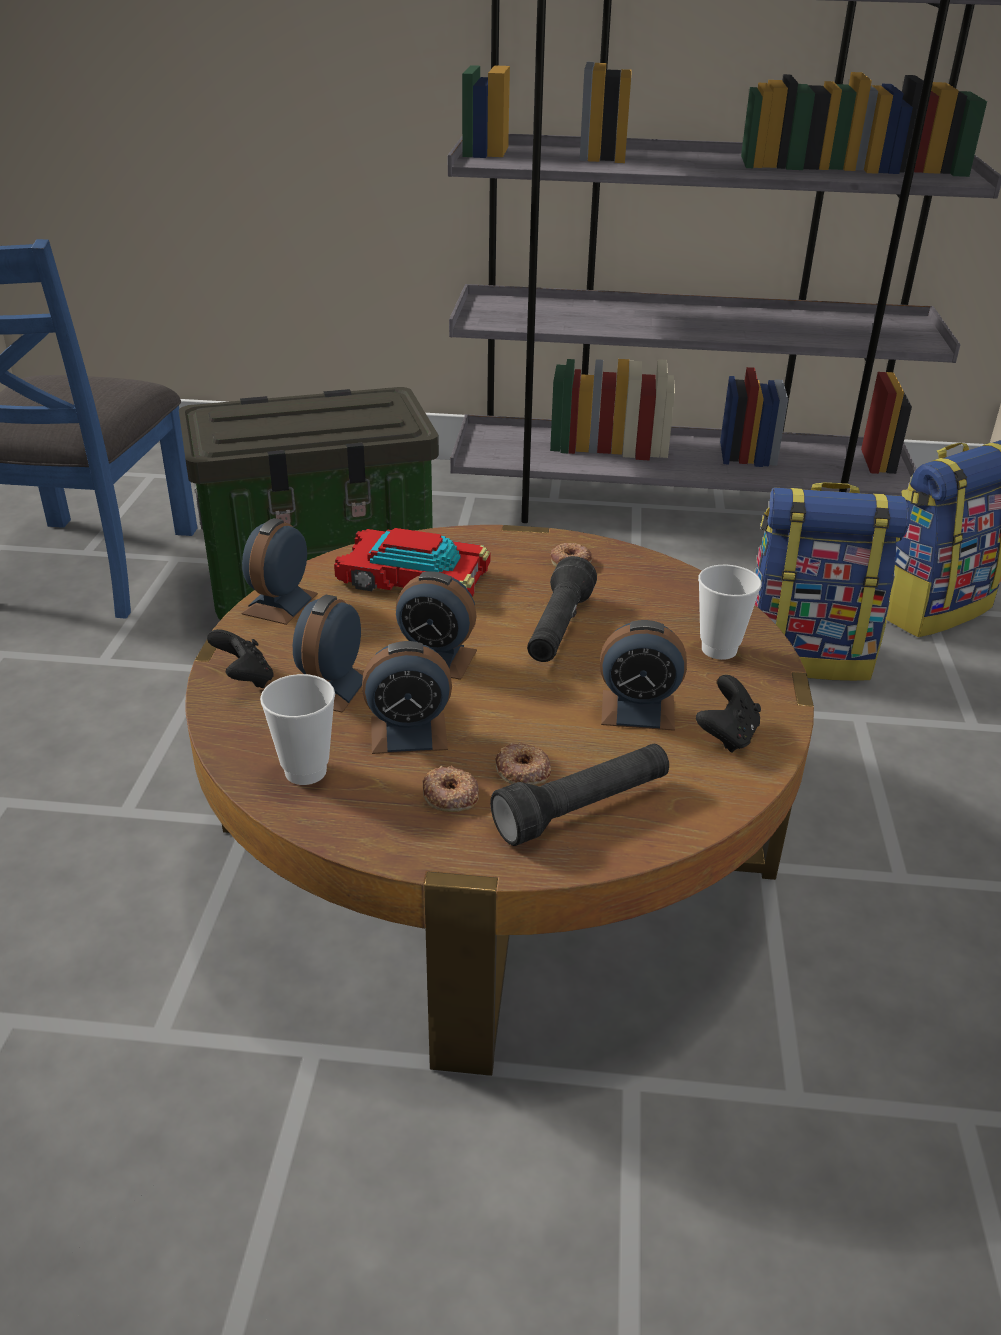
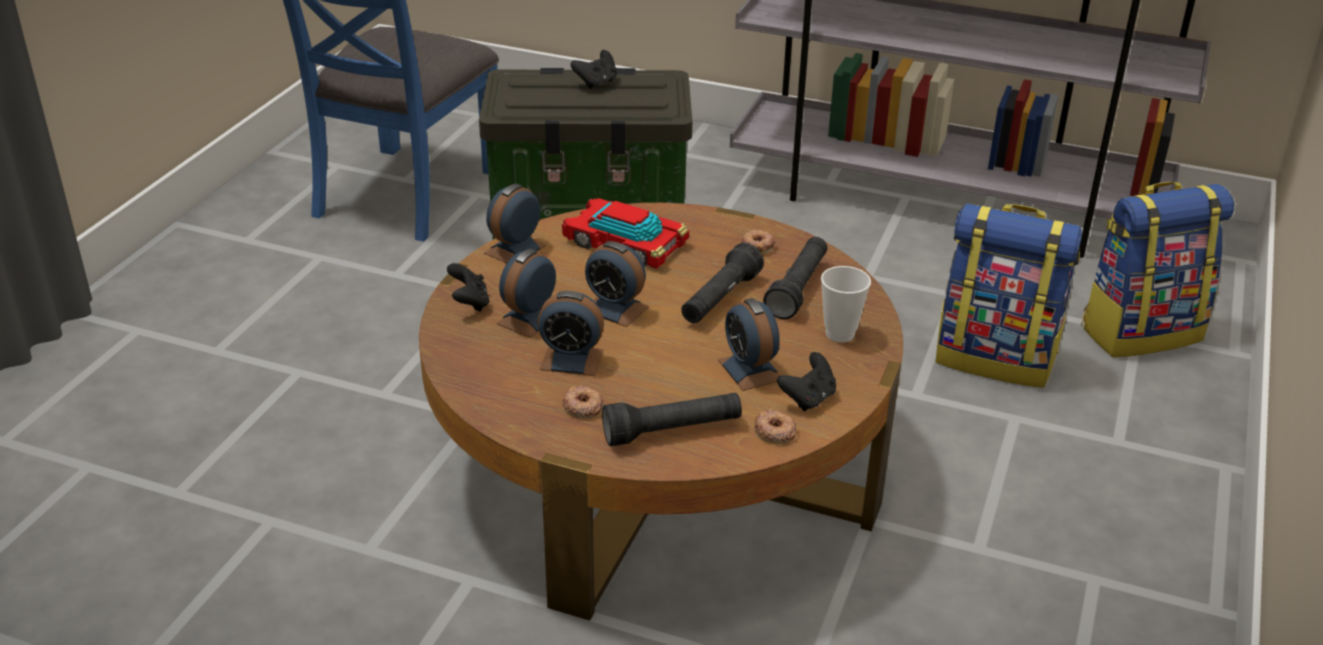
camera: 15 degrees right, 0 degrees up
(305, 771) = (489, 374): cup -> none
(312, 406) = (596, 82): none -> black game controller
(522, 770) = (641, 398): donut -> donut (774, 431)
(638, 710) = (749, 370): alarm clock -> alarm clock turned 45 degrees clockwise
(642, 603) = (798, 288): none -> black flashlight

